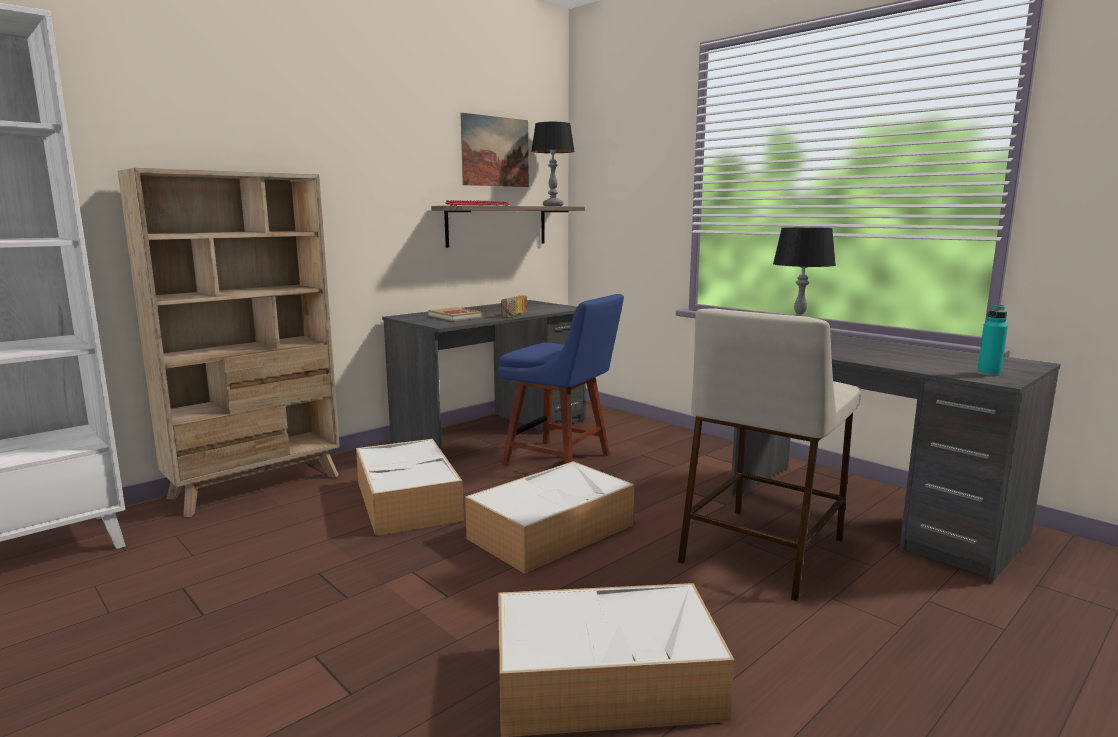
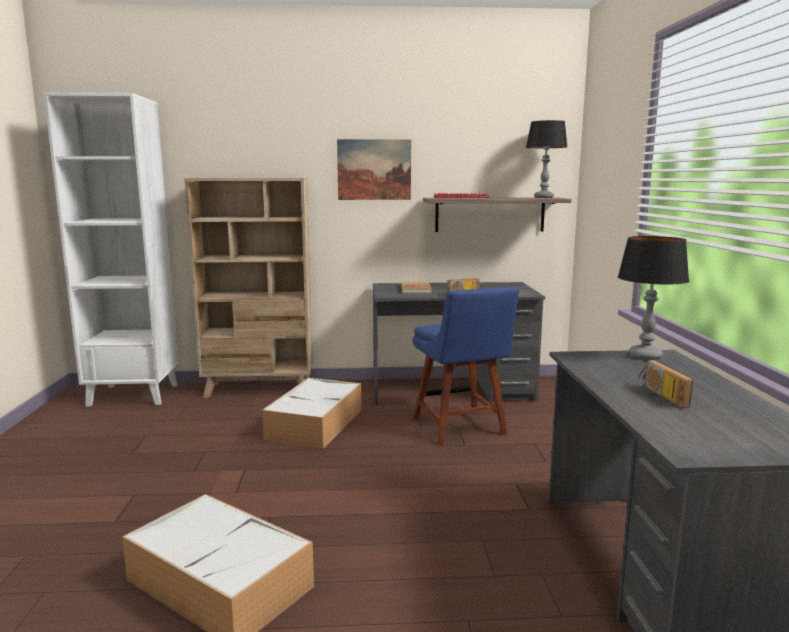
camera: 40 degrees right, 0 degrees up
(495, 151) = (492, 150): picture -> picture (374, 169)
(553, 530) = (362, 476): storage box -> none
(762, 549) = (487, 556): beige stool -> none
(885, 356) = (659, 396): none -> radio
(988, 373) = (707, 443): turquoise bottle -> none

